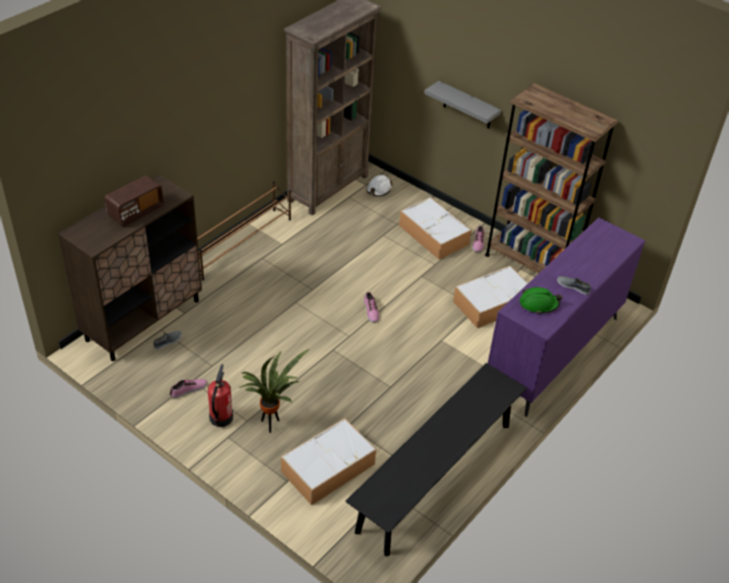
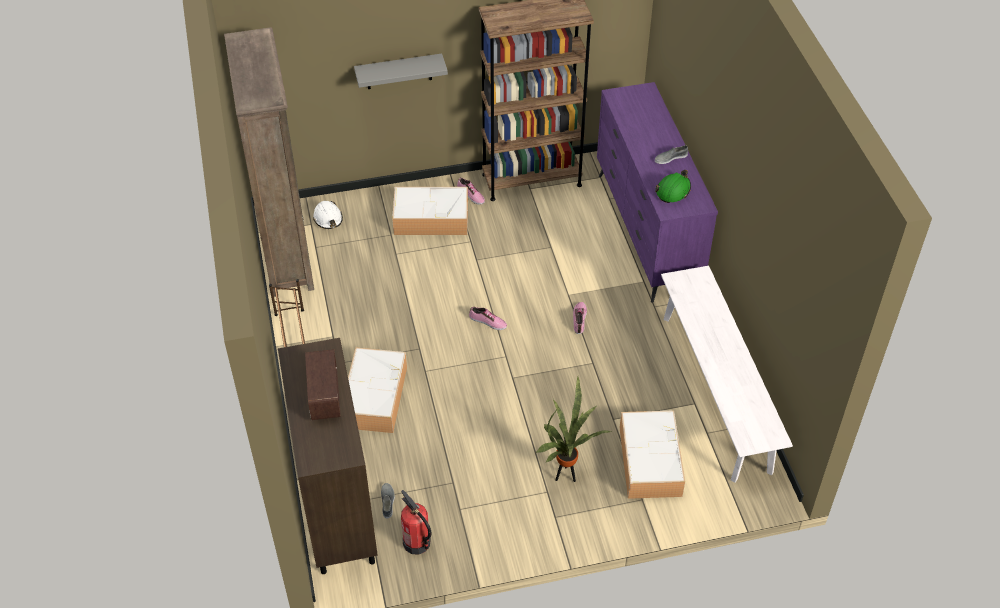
camera: 50 degrees left, 5 degrees up
(188, 390) = (469, 518): shoe -> shoe (580, 319)
(221, 418) = (527, 510): fire extinguisher -> fire extinguisher (417, 543)
(435, 476) = (715, 392): black bench -> white bench
(493, 303) = (555, 232): storage box -> storage box (374, 396)

